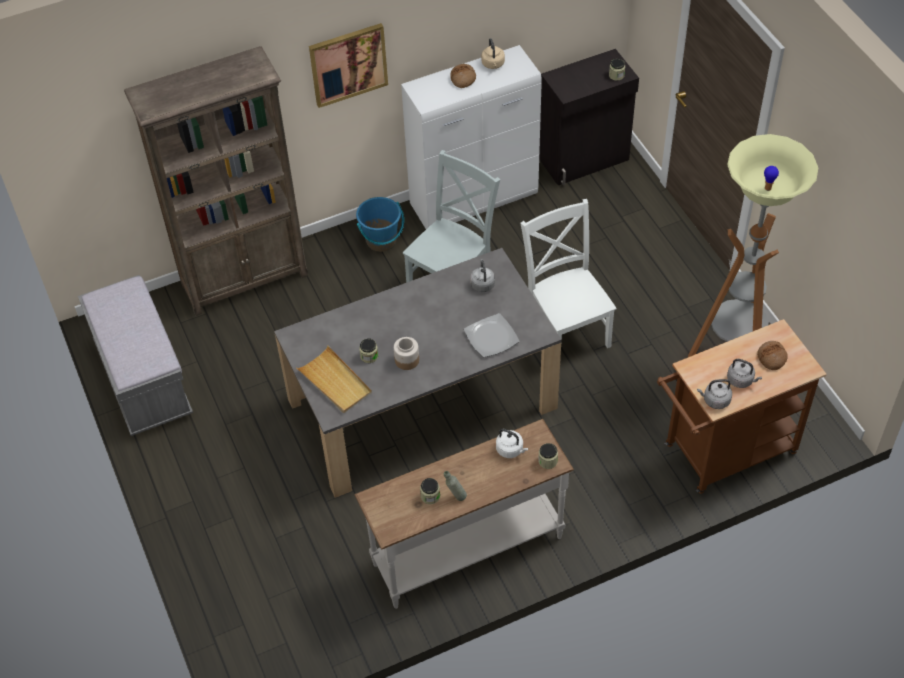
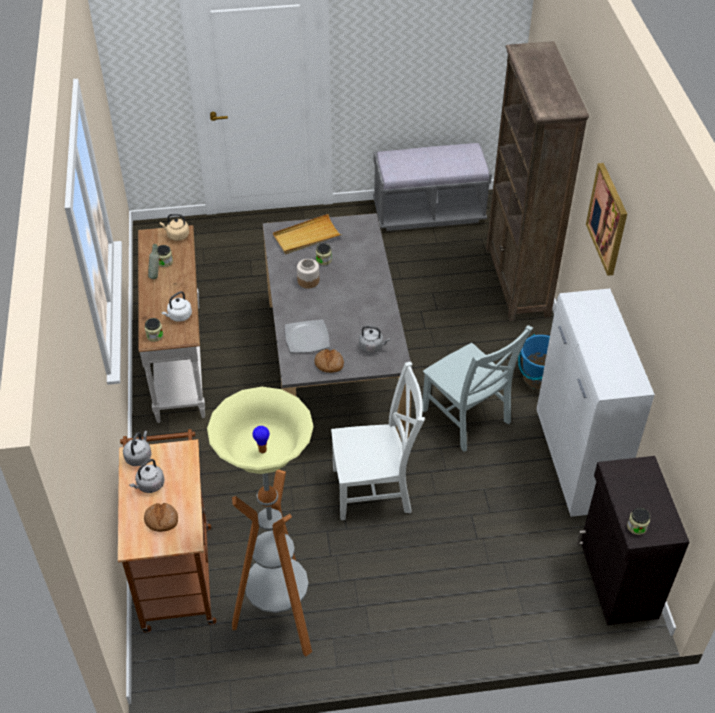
camera: 105 degrees right, 5 degrees down
(463, 79) = (605, 335): bread -> bread (329, 364)
(493, 64) = (624, 364): beige kettle -> beige kettle (177, 235)

